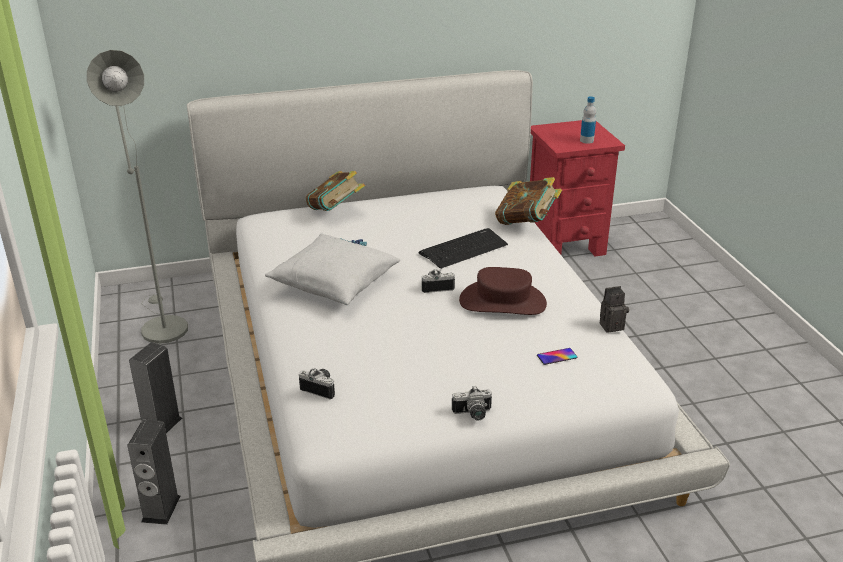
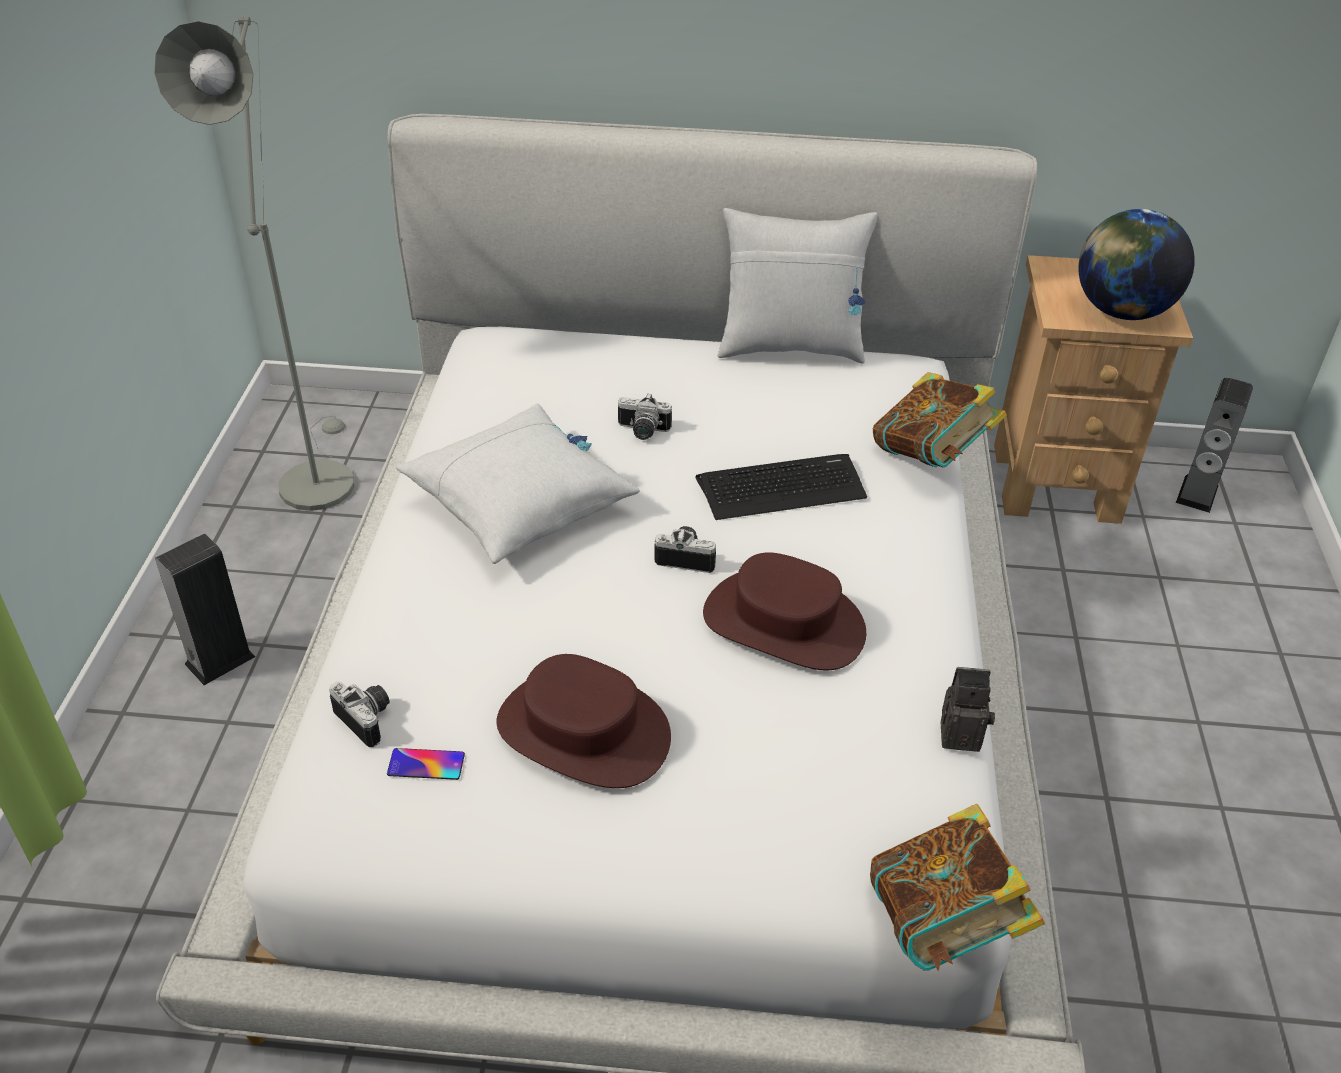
camera: 20 degrees right, 10 degrees up
(161, 508) = (137, 815): speaker -> speaker (1197, 494)
(335, 212) = (611, 356): book -> book (943, 926)
(426, 192) = (789, 349): none -> grey pillow
(435, 366) = (582, 731): none -> brown hat
(473, 414) = (588, 859): camera -> camera (642, 432)
(557, 356) = (813, 777): phone -> phone (426, 764)
(566, 245) = (1057, 485): red nightstand -> beige nightstand
(586, 140) = (1121, 311): bottle -> globe

